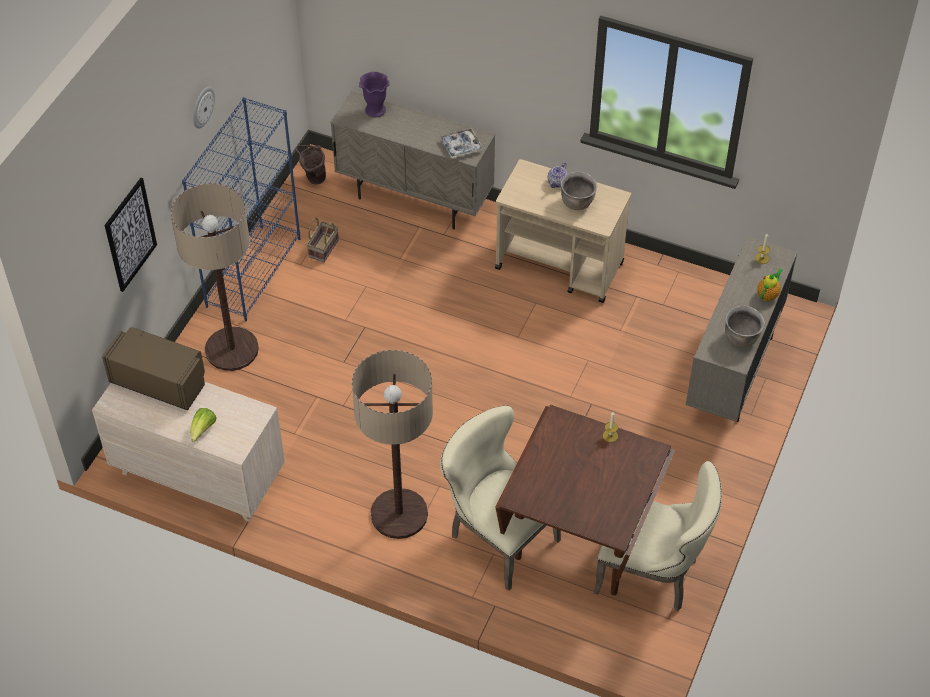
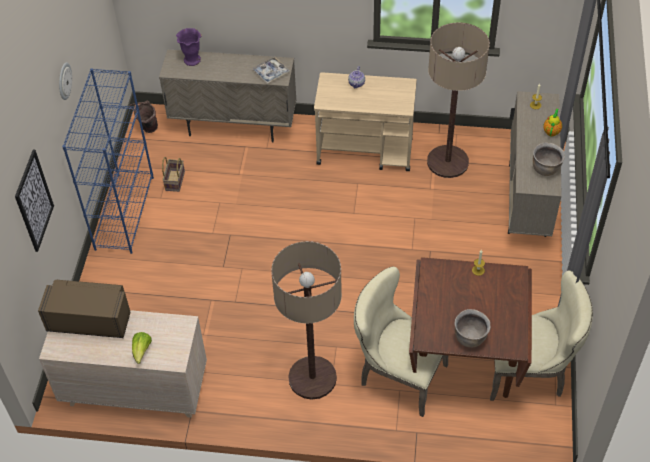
camera: 15 degrees left, 0 degrees up
(232, 349) = (128, 279): floor lamp -> floor lamp (447, 162)
(577, 202) = (378, 95): brown cooking pot -> brown cooking pot (470, 338)

